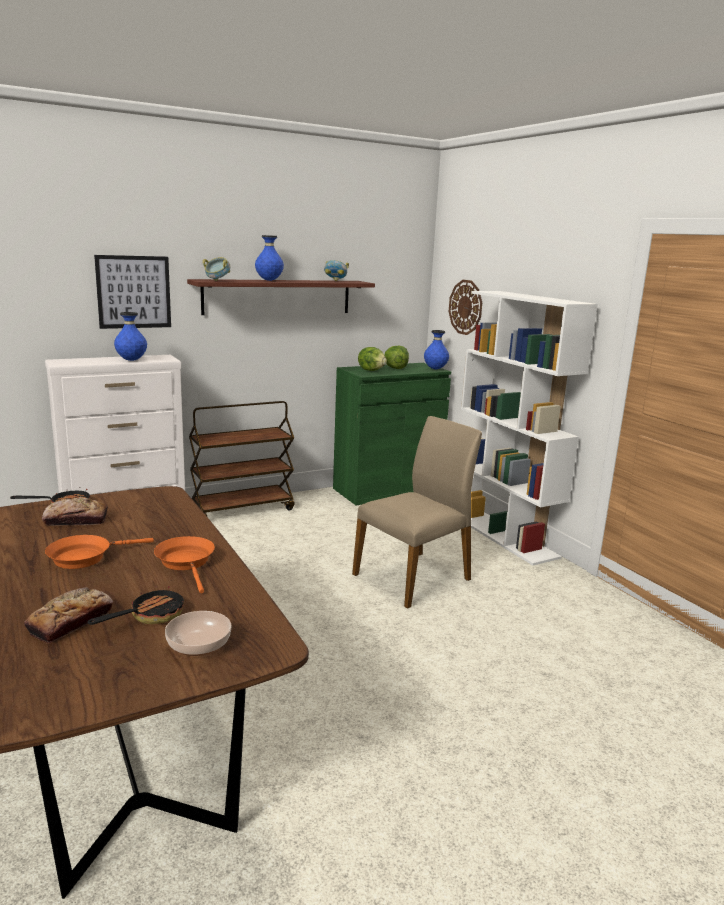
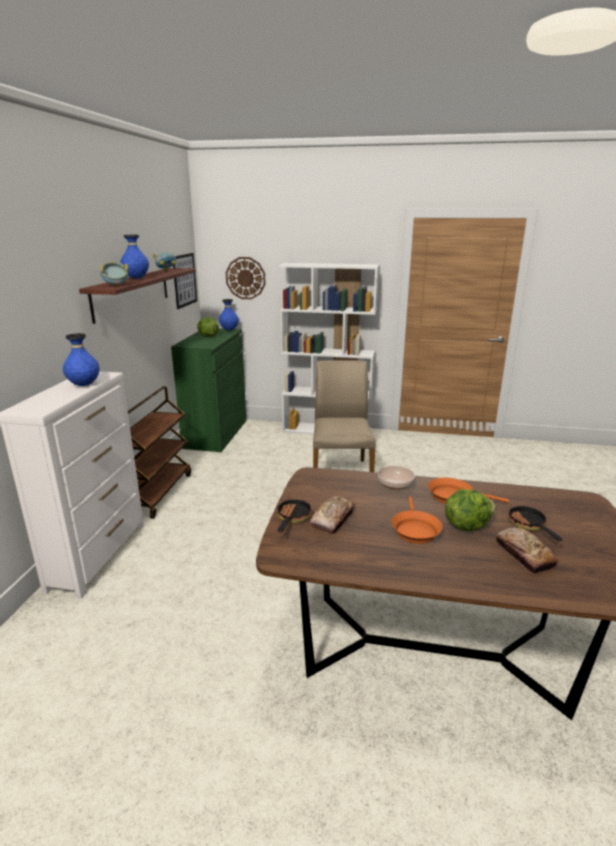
camera: 50 degrees left, 5 degrees up
(134, 292) = (45, 312): picture -> picture (184, 280)
(198, 645) = (576, 520): bowl -> bowl (395, 484)
(372, 370) = (201, 342): lettuce -> lettuce (466, 525)

